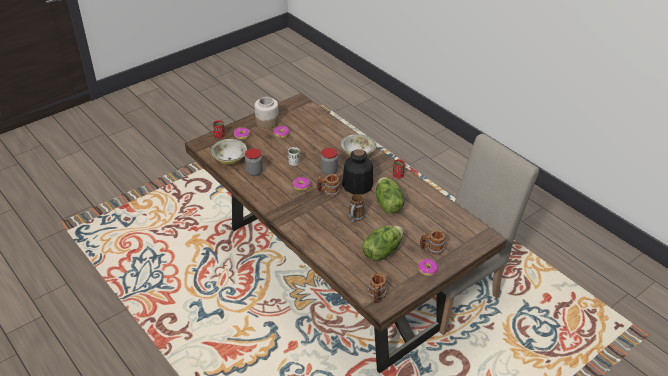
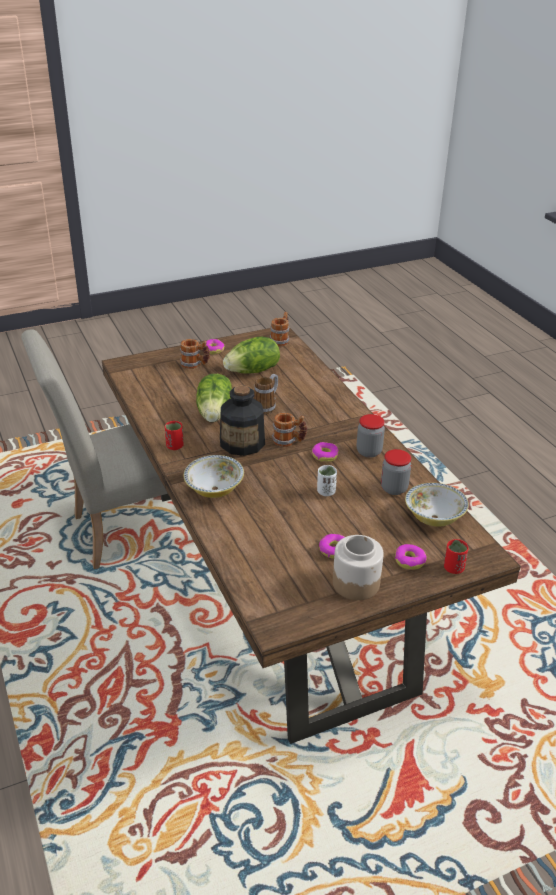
camera: 165 degrees left, 5 degrees down
(329, 171) = (275, 469): jar -> jar (369, 451)

